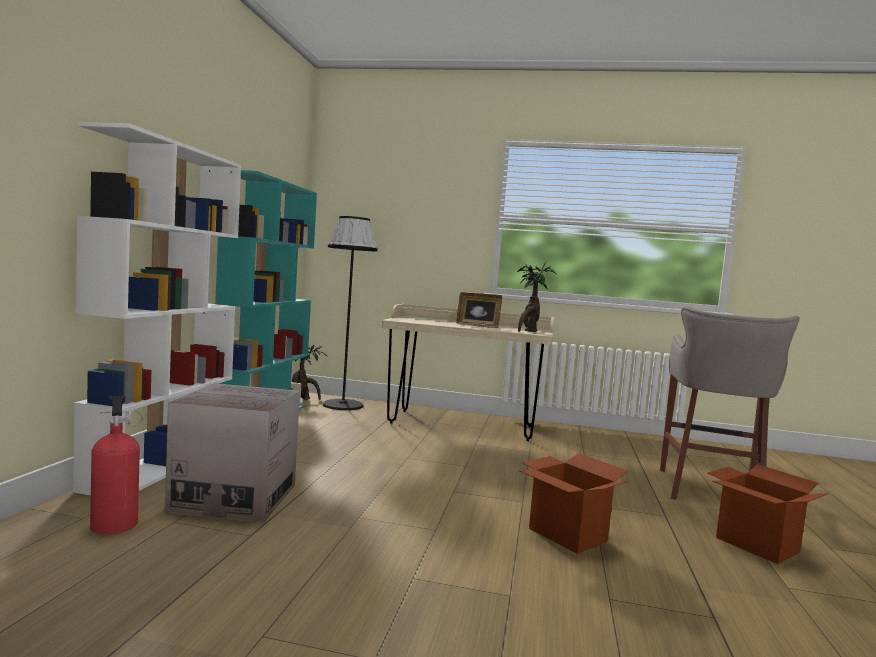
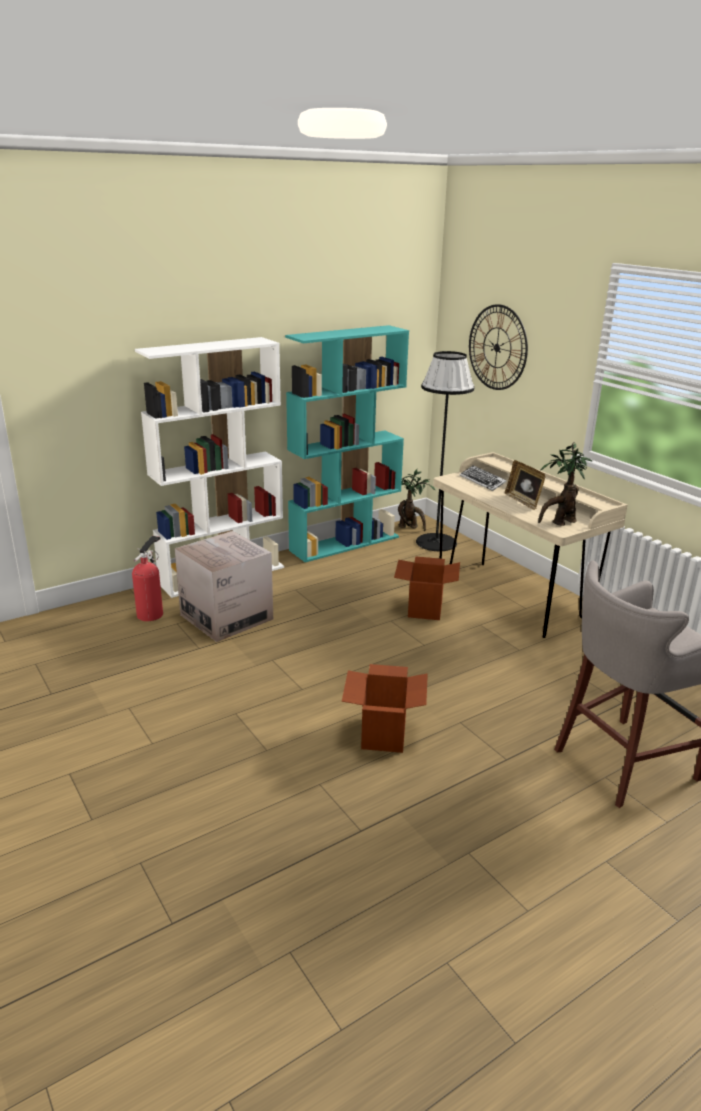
camera: 45 degrees right, 20 degrees up
(387, 216) = (497, 347): none -> wall clock
(422, 320) = (482, 481): none -> keyboard
(756, 545) = (531, 819): cardboard box -> cardboard box (425, 608)

